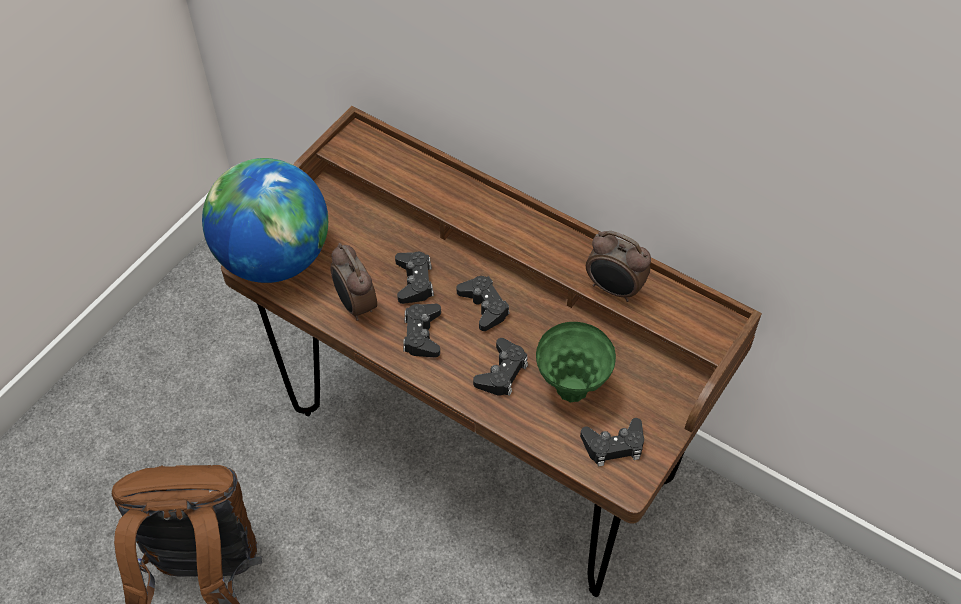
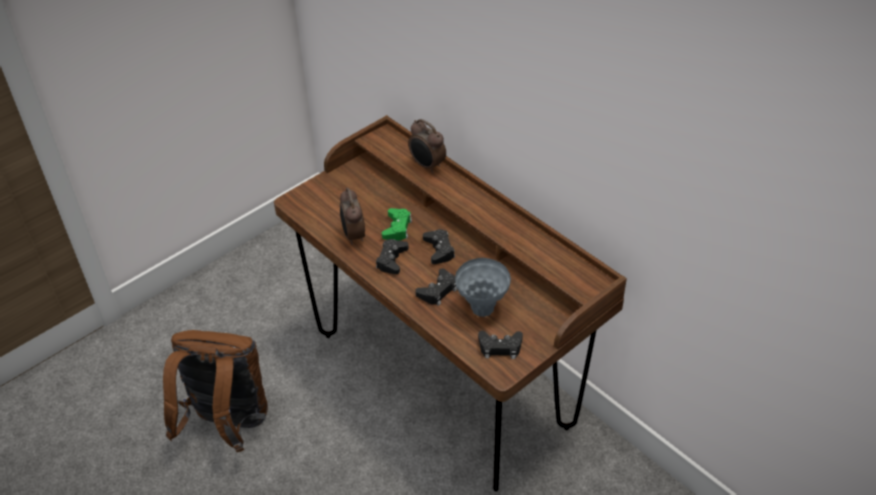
camera: 15 degrees right, 10 degrees down
(274, 258) = (309, 200): globe -> none
(414, 281) = (397, 228): black game controller -> green game controller
(571, 389) = (482, 309): green vase -> grey vase
(614, 289) = (527, 248): alarm clock -> alarm clock (427, 166)

